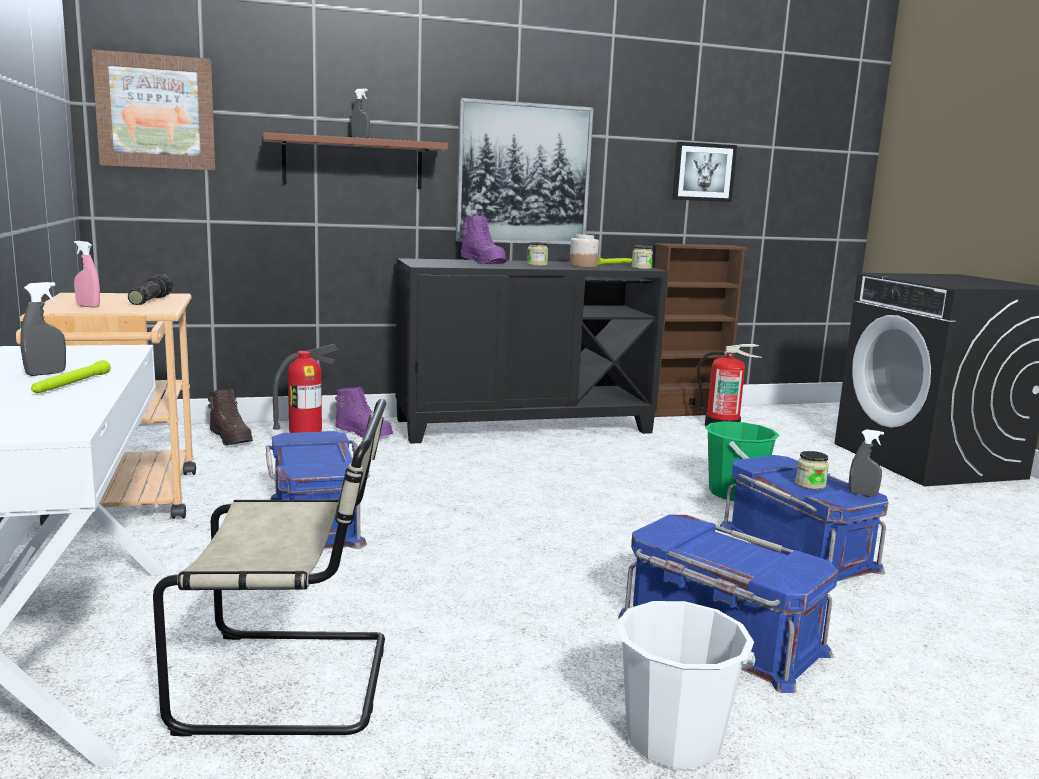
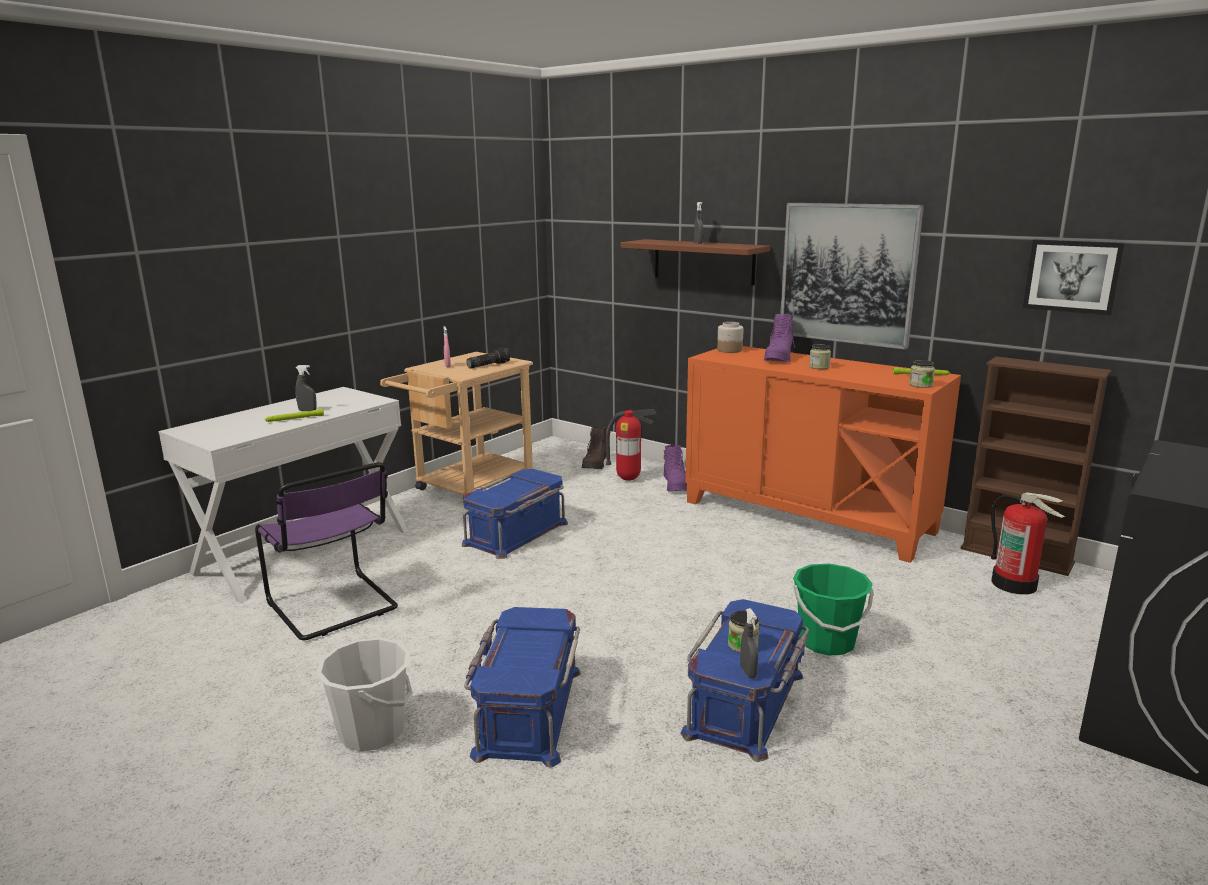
camera: 55 degrees right, 5 degrees up
(156, 112) = (585, 224): picture -> none
(295, 682) = (334, 607): beige chair -> purple chair
(524, 426) = (807, 516): black cabinet -> orange cabinet
(582, 265) = (865, 373): jar -> jar (729, 350)

